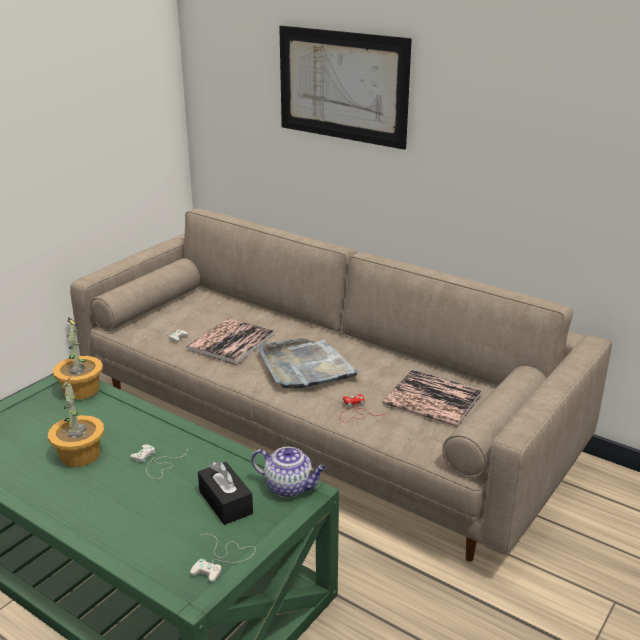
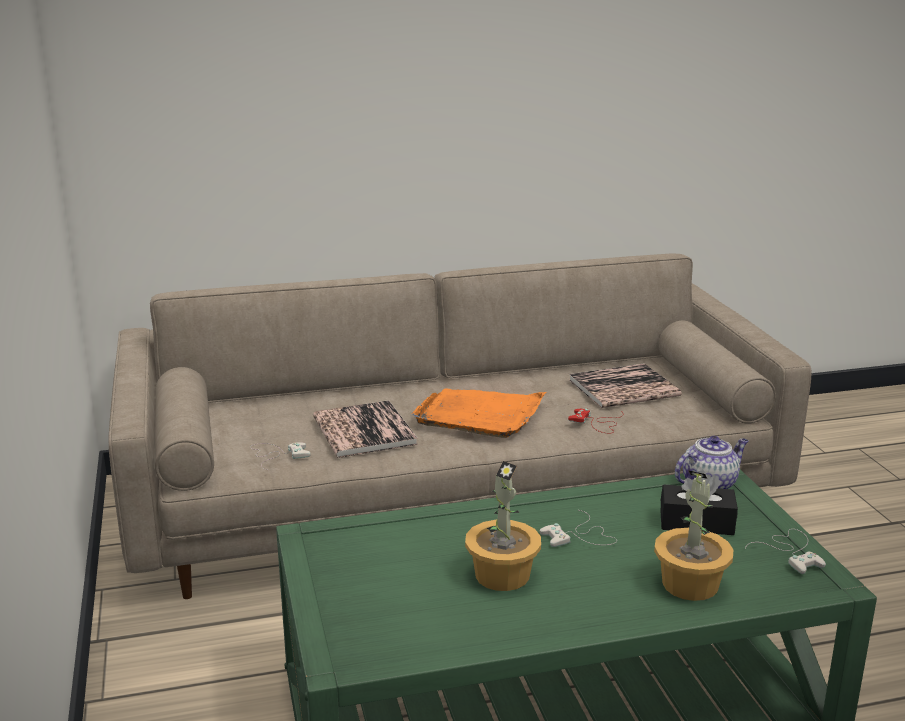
camera: 50 degrees left, 5 degrees down
(80, 390) = (354, 534): potted plant -> potted plant (689, 585)
(306, 367) = (480, 415): grey tray -> orange tray
(342, 86) = (350, 80): picture -> none

